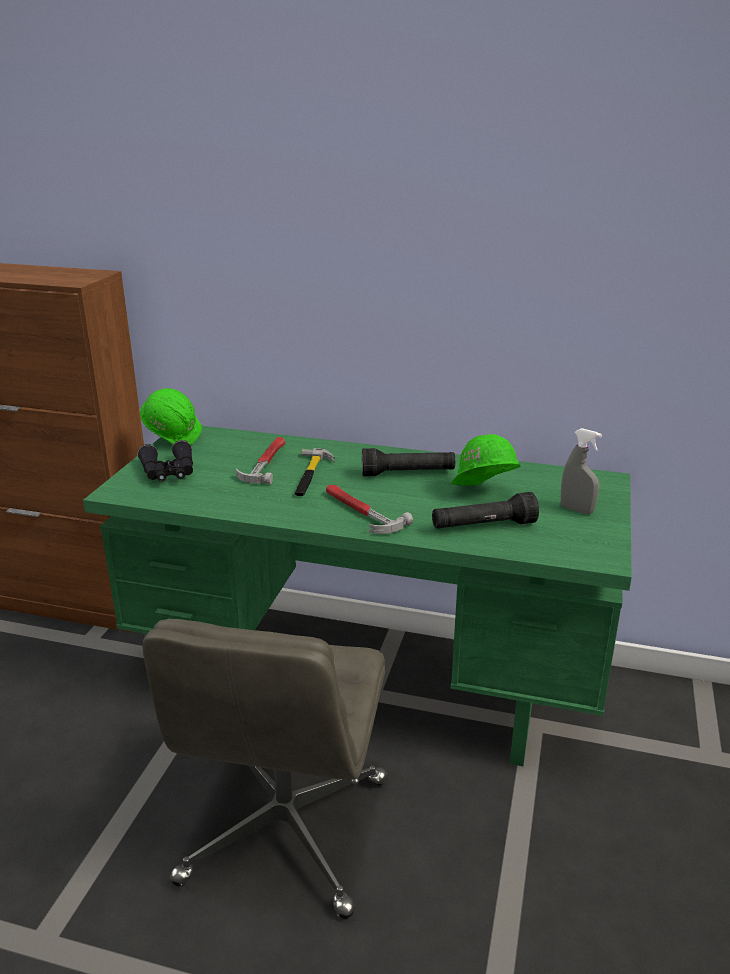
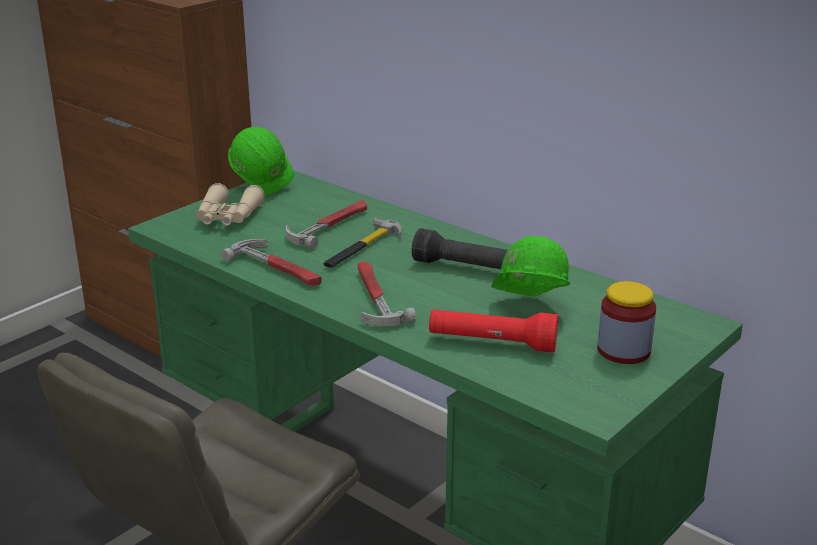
camera: 25 degrees right, 0 degrees up
(169, 472) = (227, 217): black binoculars -> beige binoculars
(257, 506) = (278, 268): none -> hammer
(483, 526) = (492, 343): black flashlight -> red flashlight
(576, 510) = (623, 350): grey spray bottle -> jar

